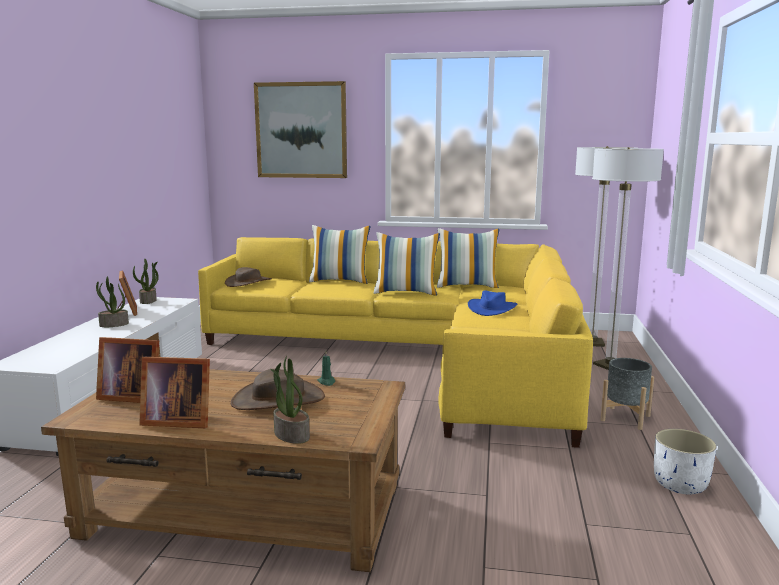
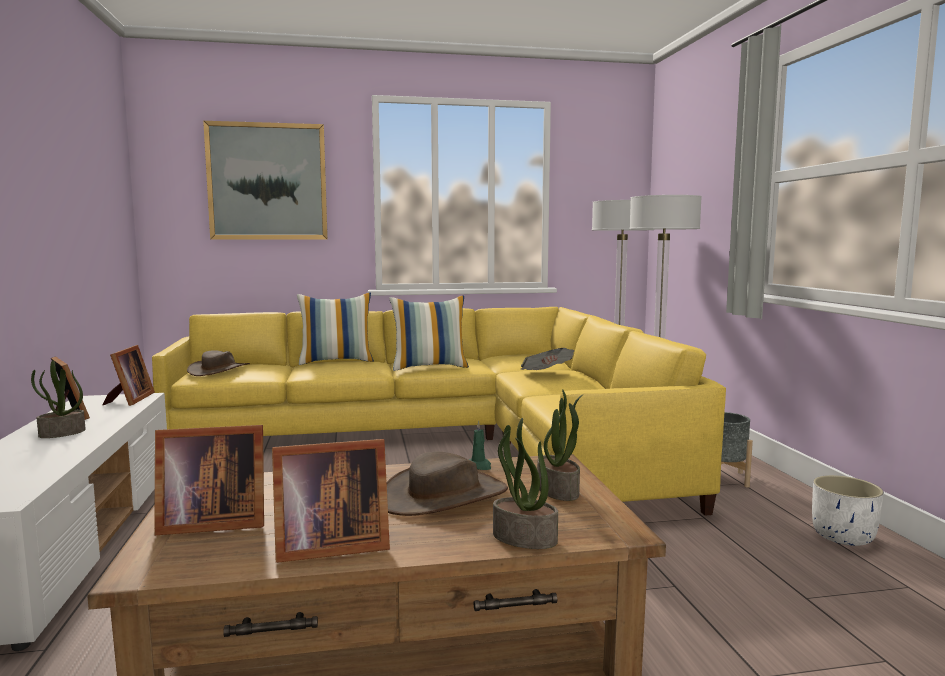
camera: 20 degrees left, 5 degrees down
(148, 301) = (90, 400): potted plant -> potted plant (559, 490)
(171, 303) = (129, 400): none -> picture frame
(467, 285) = (489, 356): pillow -> none
(492, 308) = (546, 375): blue hat -> newspaper

